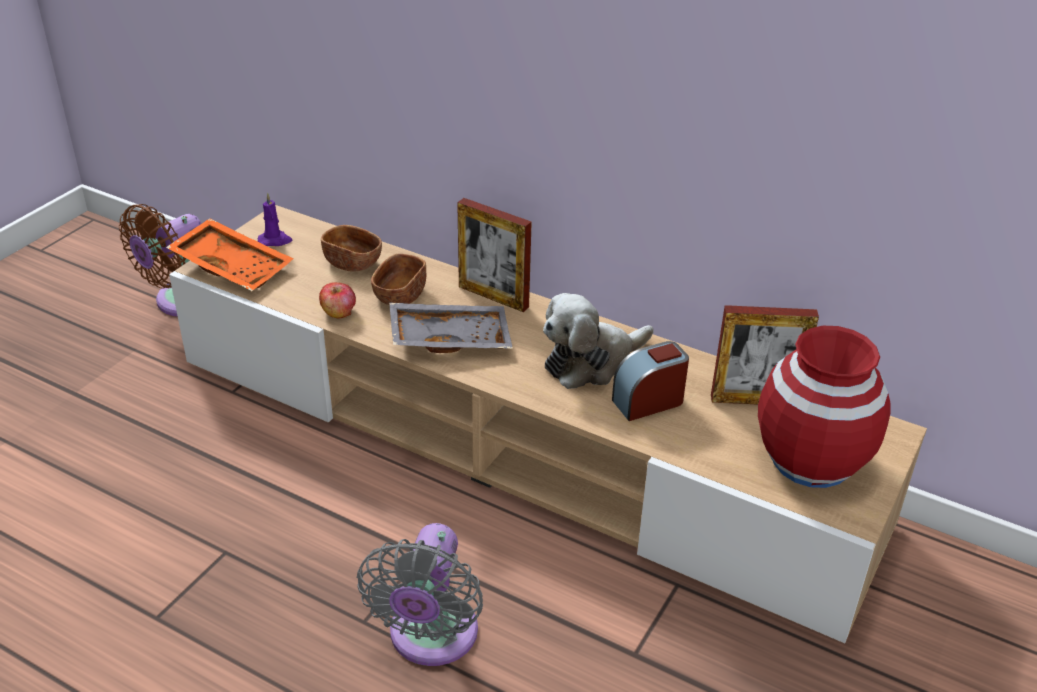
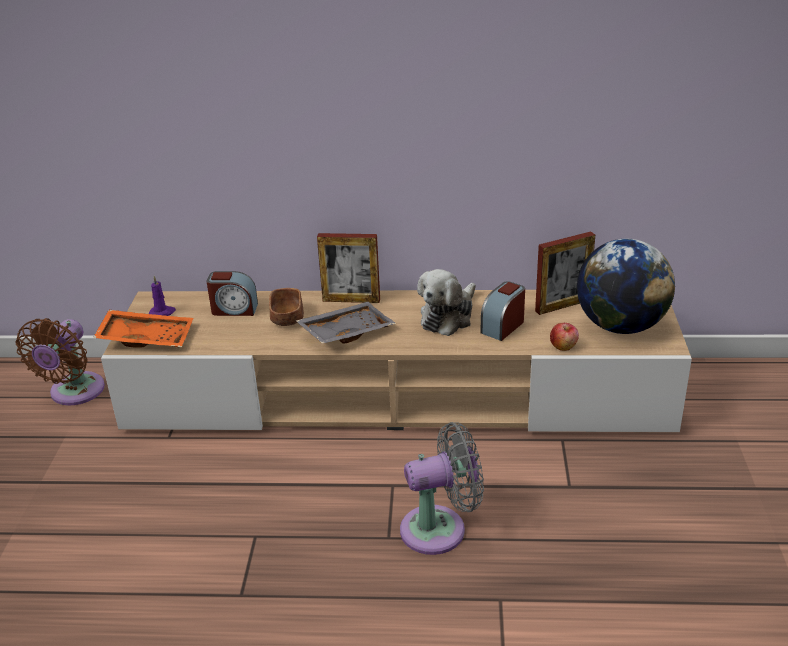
camera: 25 degrees left, 5 degrees down
(338, 312) = (254, 342): apple -> apple (563, 346)
(352, 263) = (234, 309): brown bowl -> alarm clock
(430, 638) = (440, 529): grey fan -> grey fan turned 90 degrees counterclockwise
(810, 460) = (621, 326): red vase -> globe

